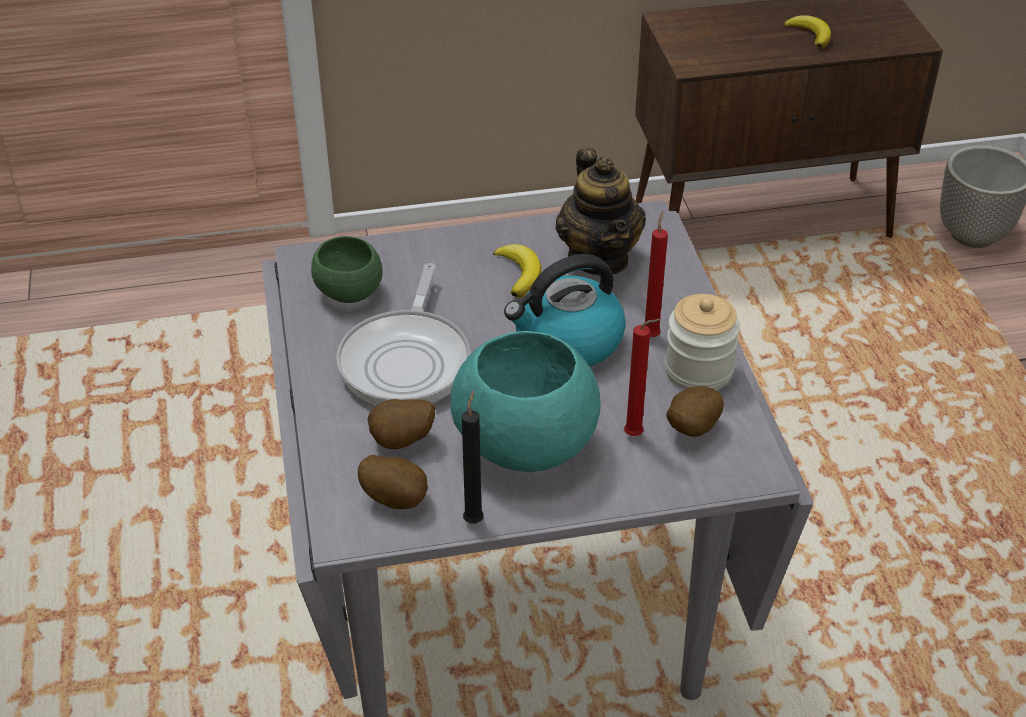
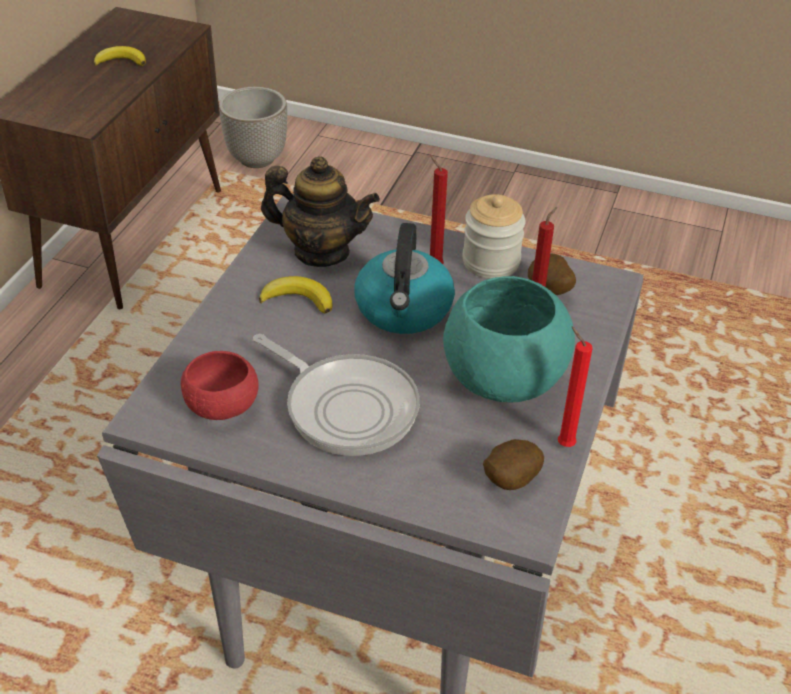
camera: 60 degrees left, 0 degrees up
(349, 292) = (222, 407): green bowl -> red bowl
(402, 442) = (445, 450): potato -> none
(474, 519) = (563, 443): black candle -> red candle

